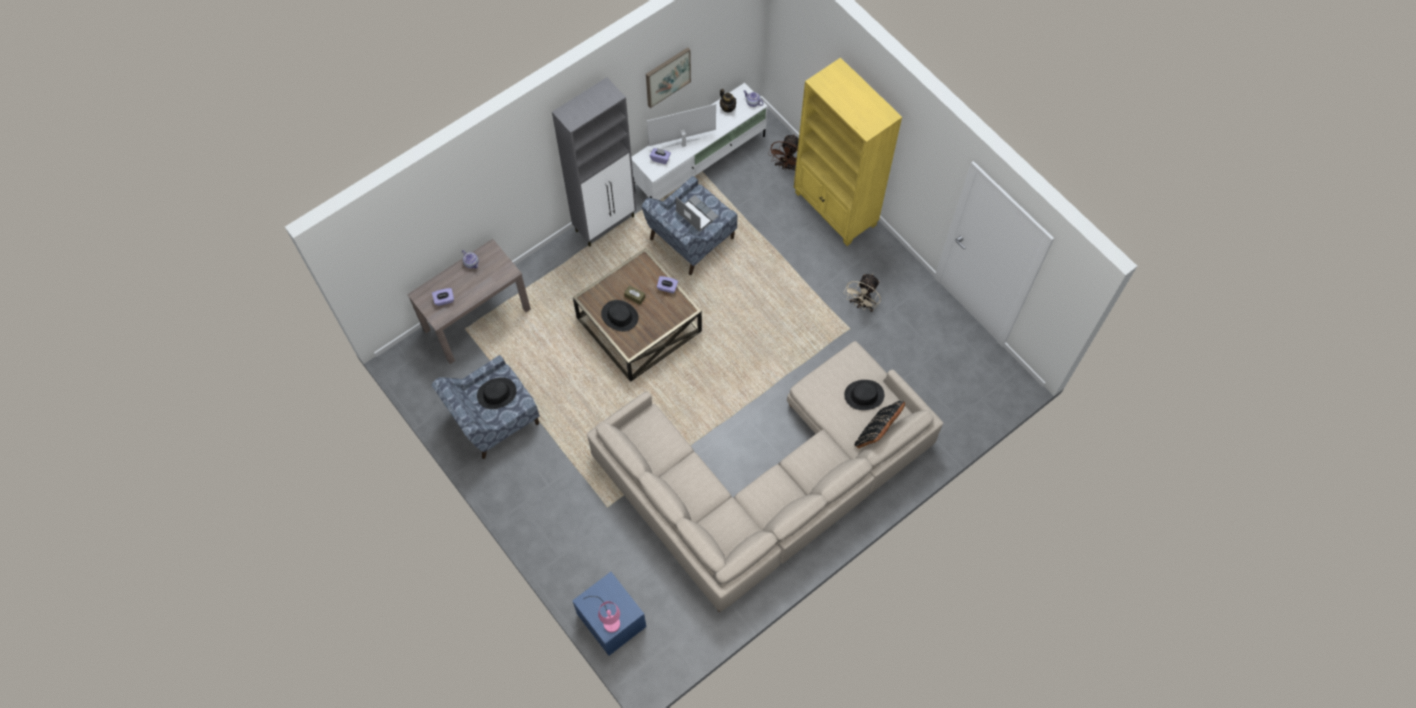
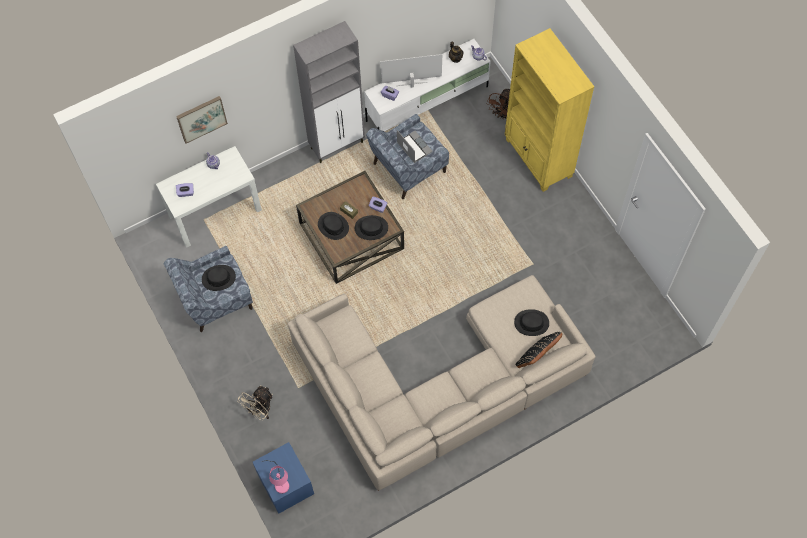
camera: 10 degrees right, 0 degrees up
(477, 319) = (215, 212): brown console table -> white console table
(663, 312) = (371, 228): none -> black hat
(667, 76) = (401, 26): picture -> picture (201, 118)
(861, 304) = (547, 244): beige fan -> beige fan (260, 410)

